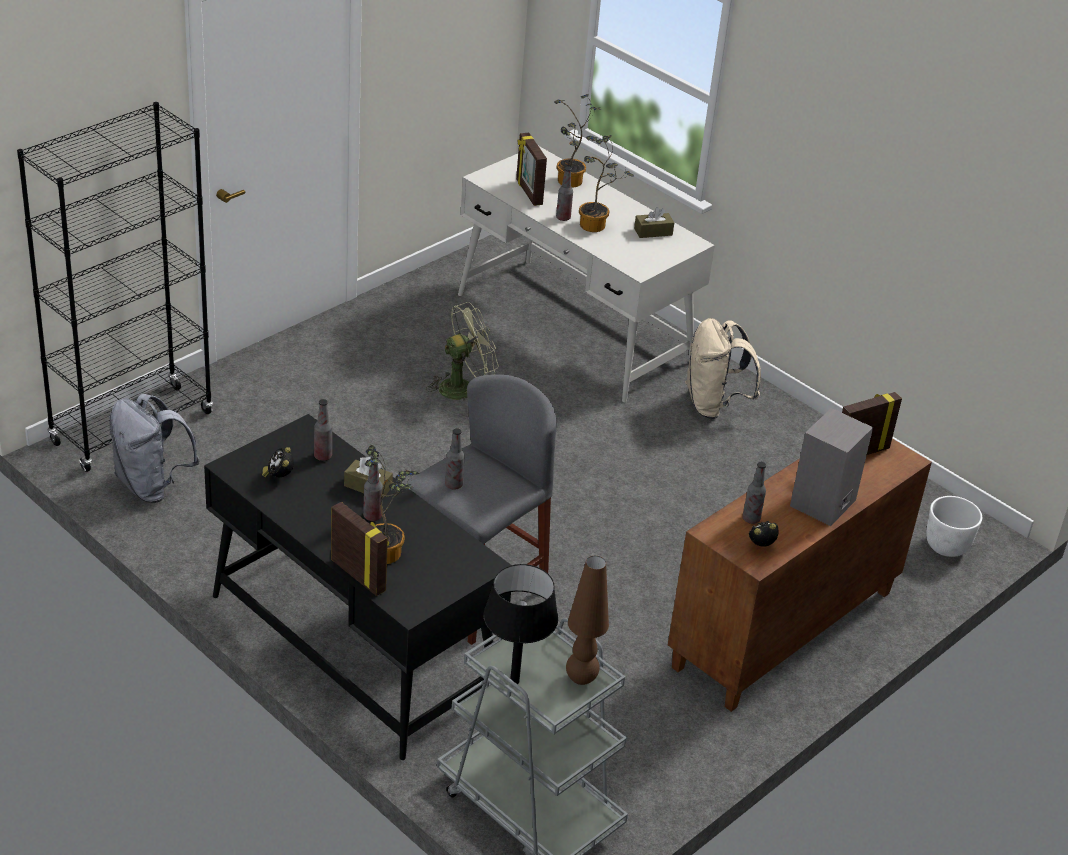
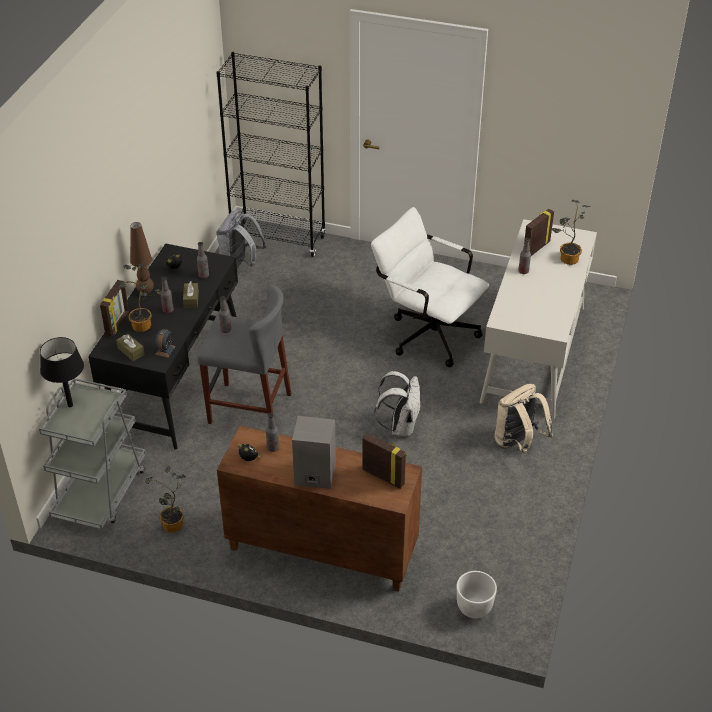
camera: 65 degrees right, 5 degrees up
(462, 549) = (165, 350): none -> alarm clock
(463, 387) = (426, 333): green fan -> white office chair
(581, 679) = (87, 428): brown table lamp -> brown table lamp (145, 292)
(596, 226) = (529, 287): potted plant -> potted plant (173, 527)
(616, 478) = (400, 426): none -> white backpack
(653, 232) = (551, 312): brown tissue box -> brown tissue box (131, 351)

